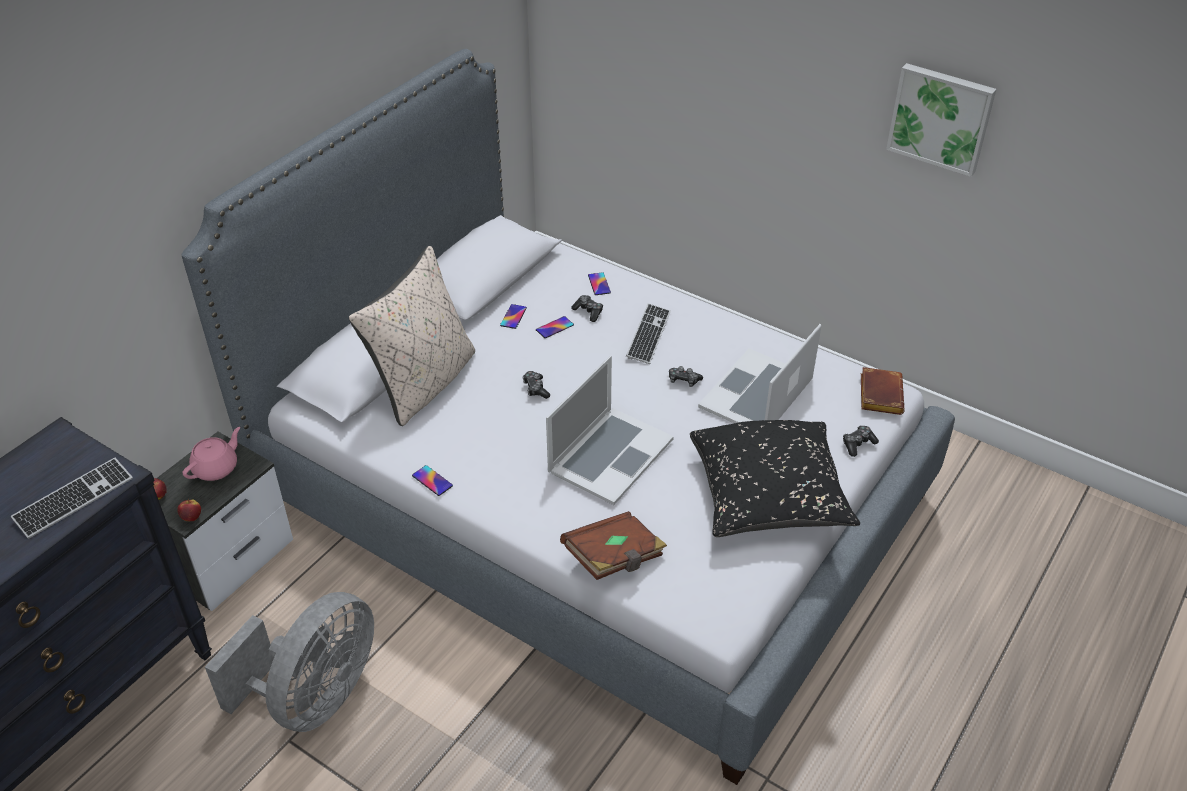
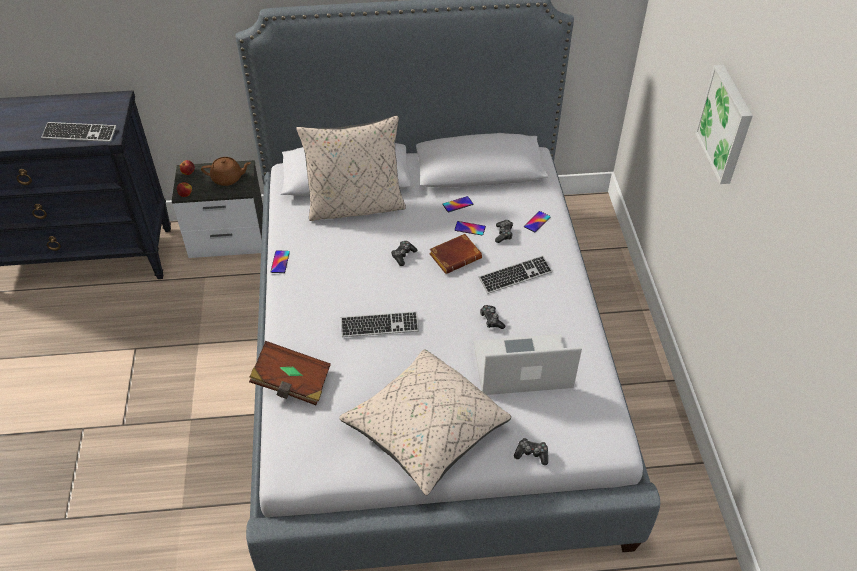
camera: 50 degrees right, 5 degrees up
(216, 468) = (228, 178): pink teapot -> brown teapot
(314, 697) = (170, 339): grey fan -> none
(610, 454) = (379, 326): laptop -> keyboard
(768, 496) = (425, 431): black pillow -> beige pillow
(878, 394) = (601, 437): brown book -> brown book (455, 256)
(941, 118) = (796, 250): picture -> picture (726, 124)

